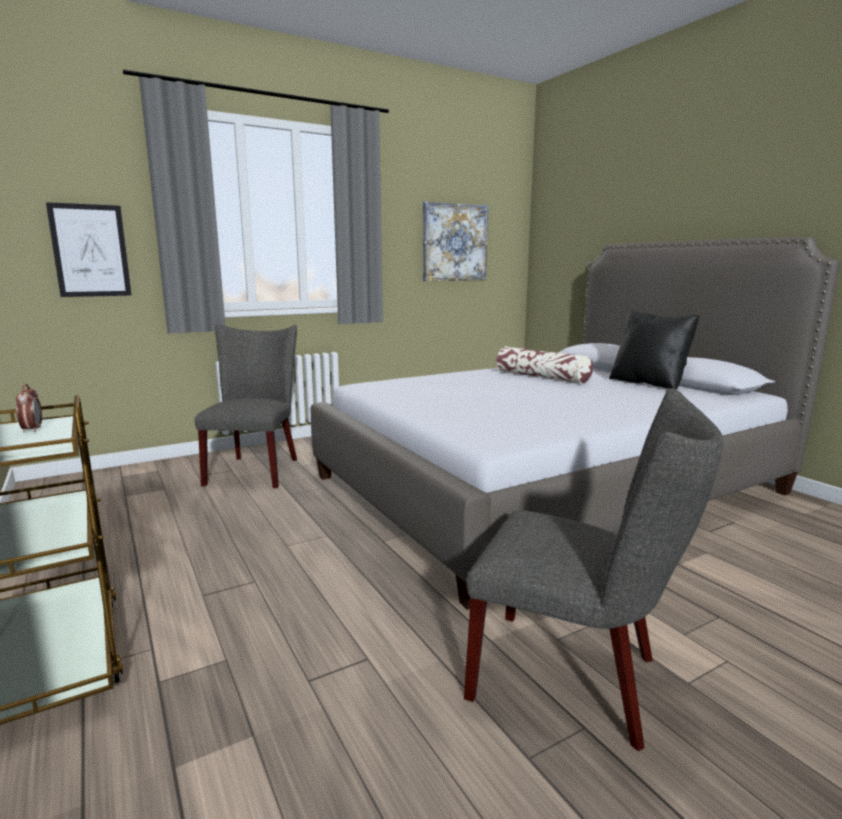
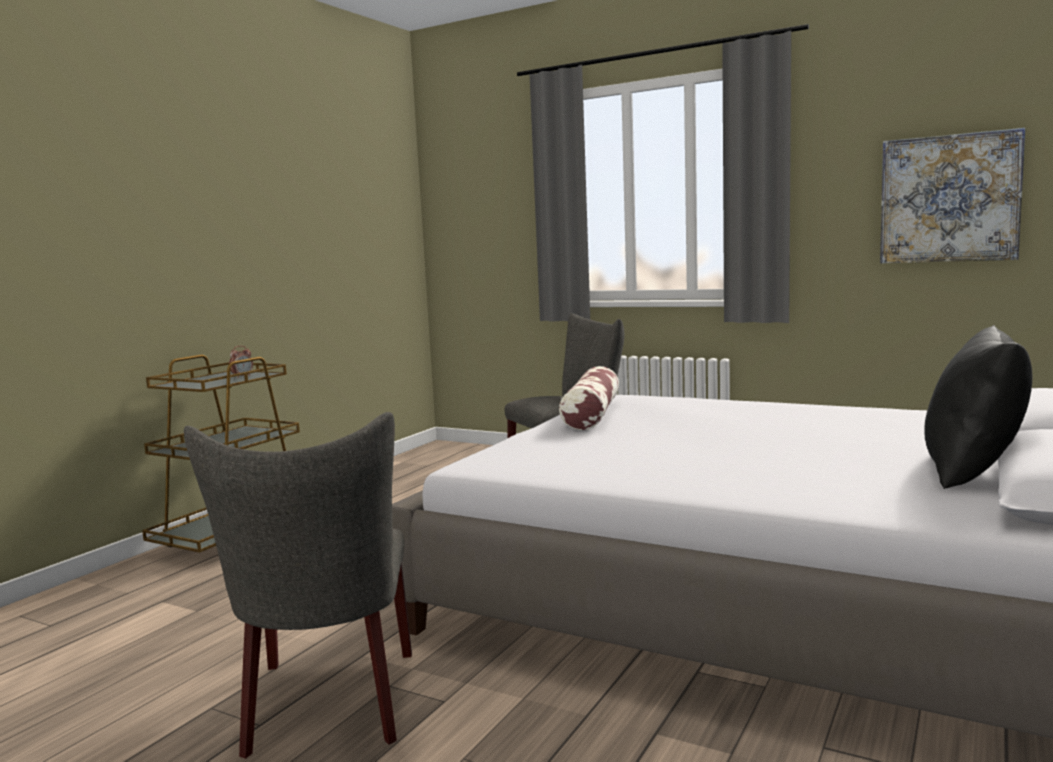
camera: 60 degrees right, 5 degrees down
(90, 251) = (495, 241): picture -> none
(542, 377) = (848, 428): pillow -> pillow (592, 415)

